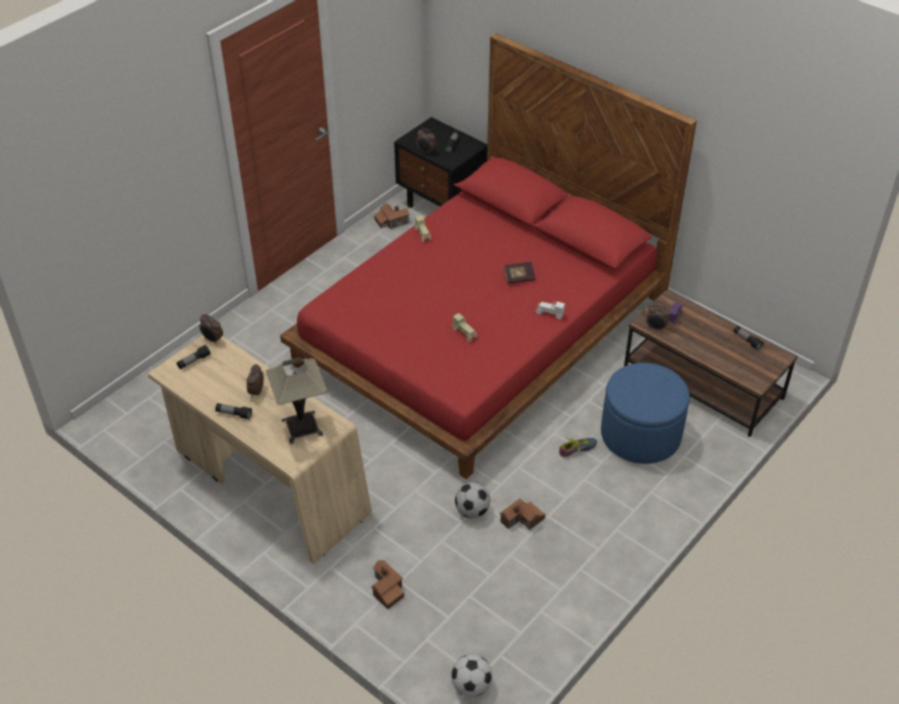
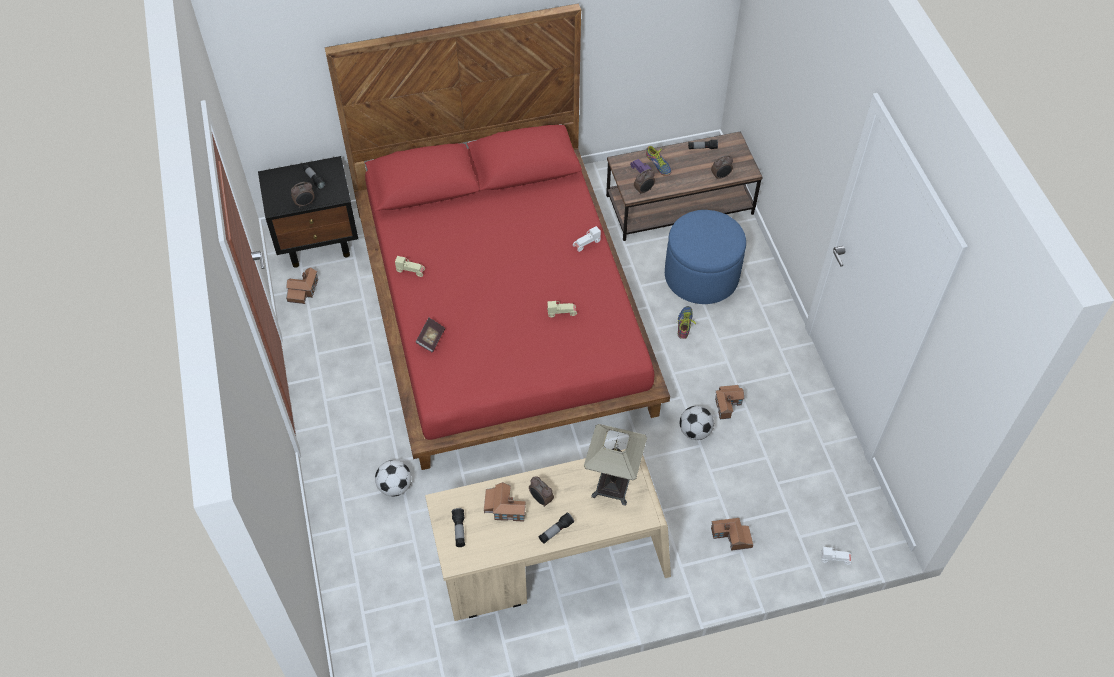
camera: 55 degrees left, 10 degrees up
(212, 340) = (442, 501): alarm clock -> alarm clock (721, 176)
(233, 375) = (504, 507): none -> toy house
(425, 678) = (835, 558): none -> white toy car
(471, 685) = (861, 531): football -> football (395, 486)
(519, 277) = (527, 238): book -> book (431, 339)
(693, 322) = (657, 165): none -> shoe

